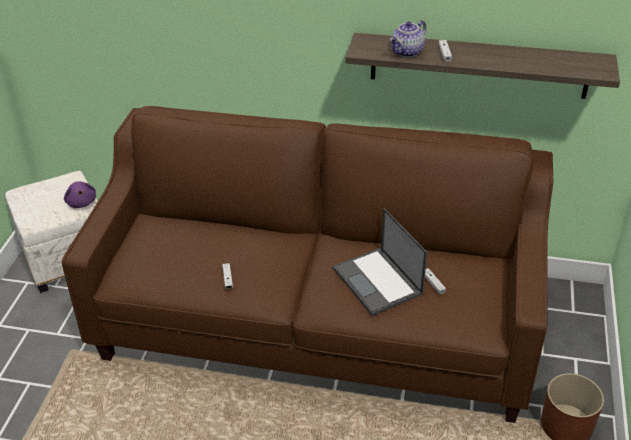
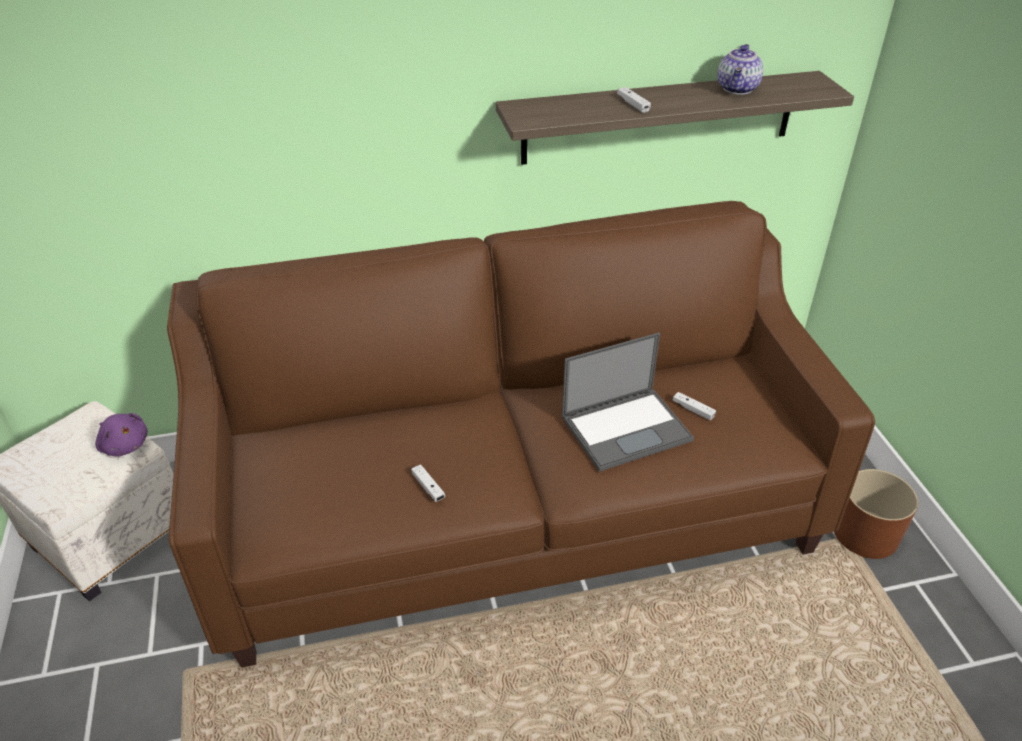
camera: 25 degrees left, 0 degrees up
(378, 282) = (627, 428): laptop -> laptop turned 60 degrees counterclockwise
(407, 52) = (586, 111): teapot -> teapot (738, 89)

